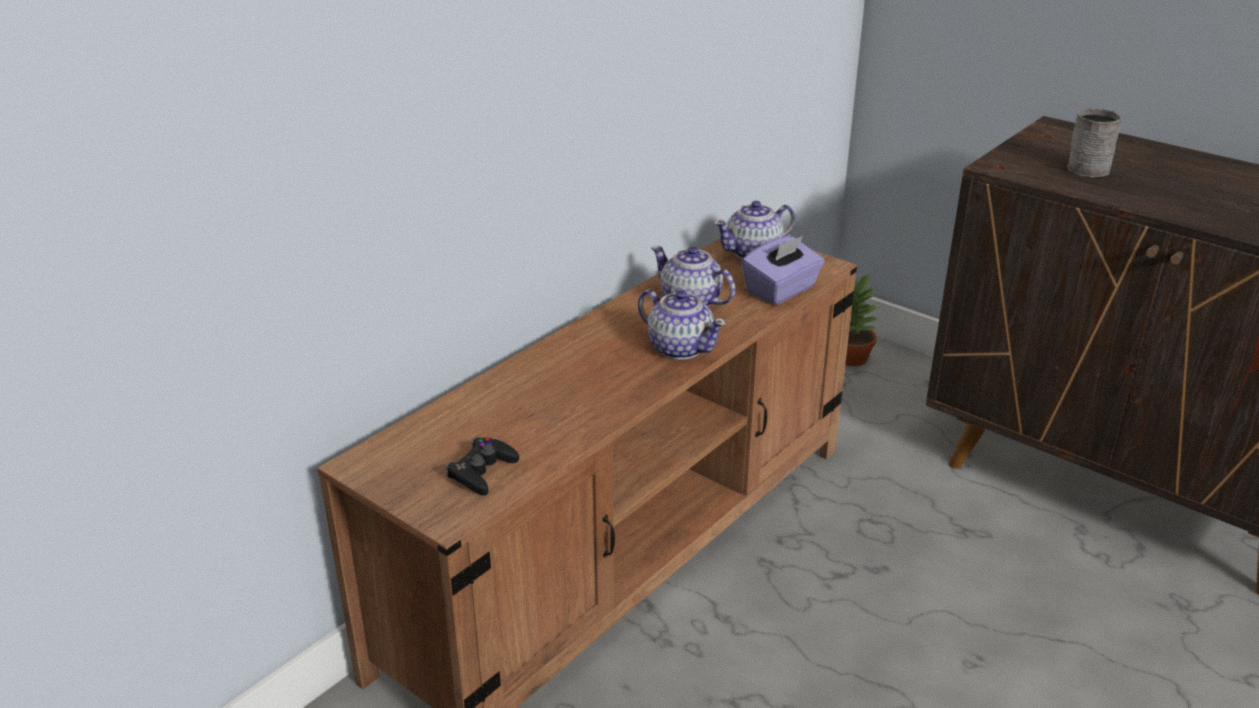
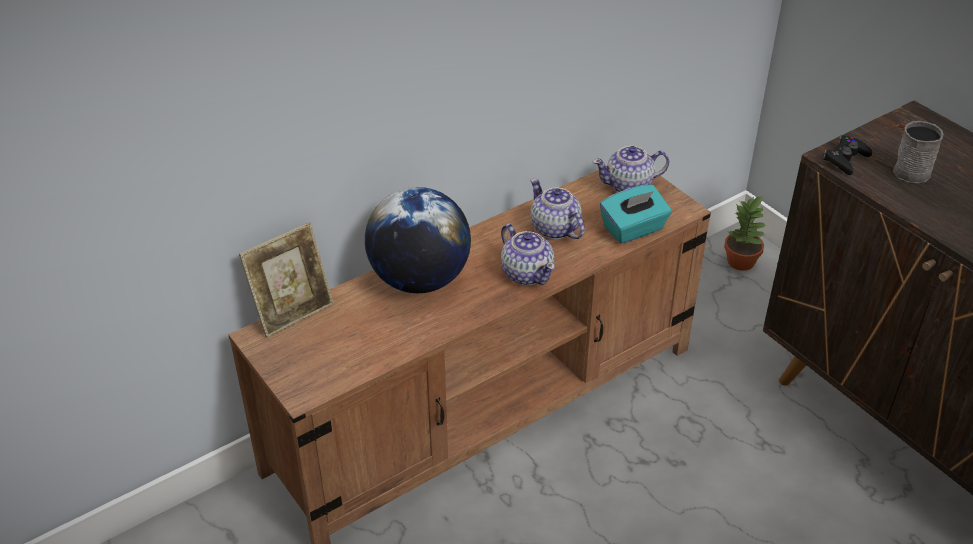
camera: 15 degrees right, 10 degrees up
(399, 430) = (293, 312): none -> picture frame
(482, 472) = (338, 360): black game controller -> black game controller (845, 159)
(550, 373) = (419, 280): none -> globe
(781, 290) = (633, 229): purple tissue box -> turquoise tissue box

